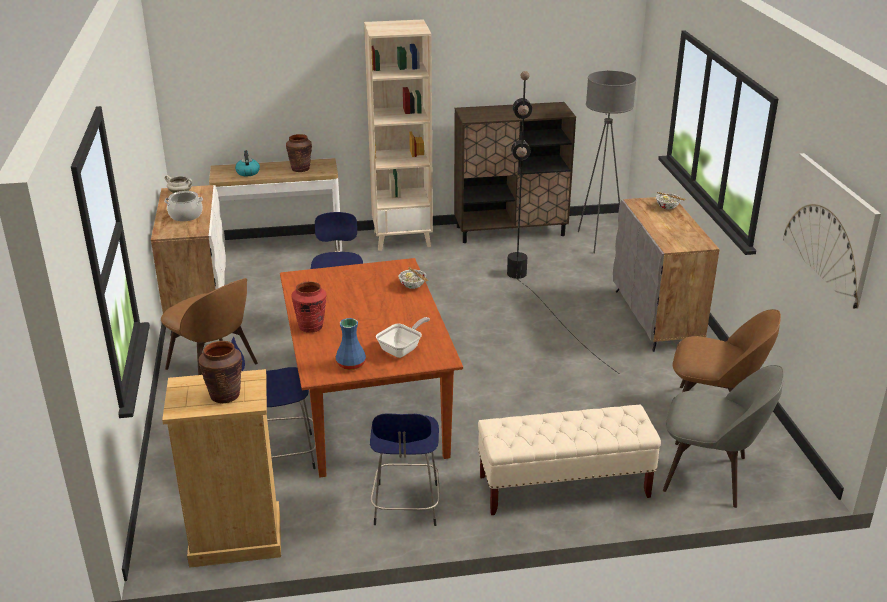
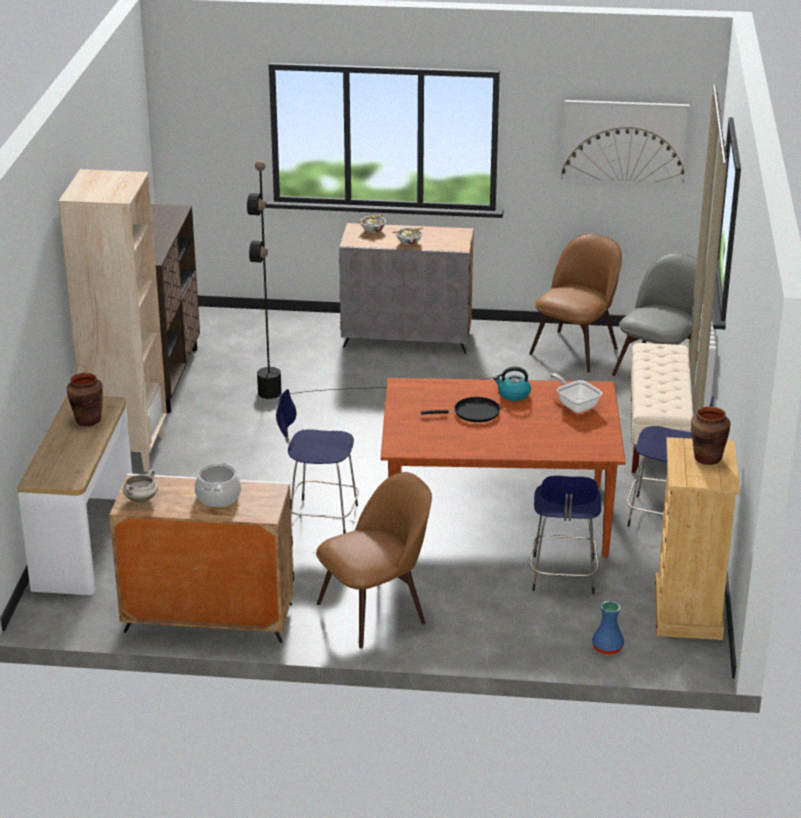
camera: 75 degrees left, 0 degrees up
(247, 172) = (68, 459): kettle -> kettle (513, 394)
(311, 327) = (514, 447): red vase -> none
(350, 365) = (594, 433): blue vase -> blue vase (608, 648)
(366, 301) = (473, 413): none -> black frying pan
(413, 286) = (451, 385): bowl -> bowl (409, 242)
(598, 241) = (224, 333): grey floor lamp -> none

